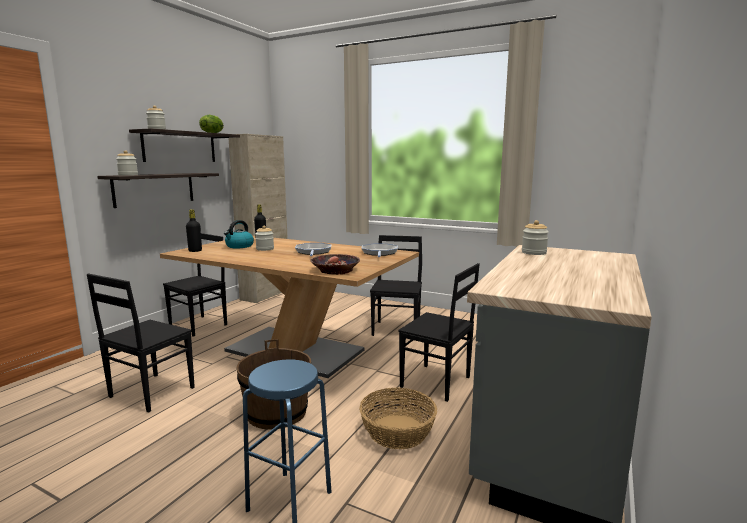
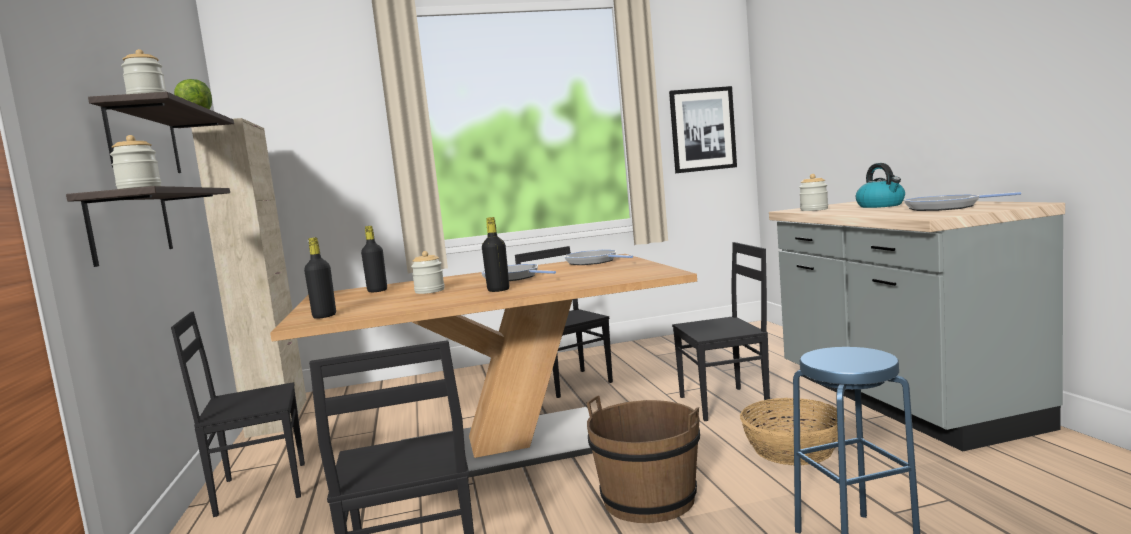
camera: 40 degrees left, 5 degrees down
(199, 325) = (260, 488): black chair -> black chair turned 105 degrees counterclockwise
(239, 246) = (371, 299): kettle -> kettle (881, 206)
(274, 258) = (498, 290): none -> black bottle
(335, 270) = (629, 276): bowl -> none
(570, 283) = (946, 207): none -> frying pan
(583, 157) = (702, 129): none -> picture

